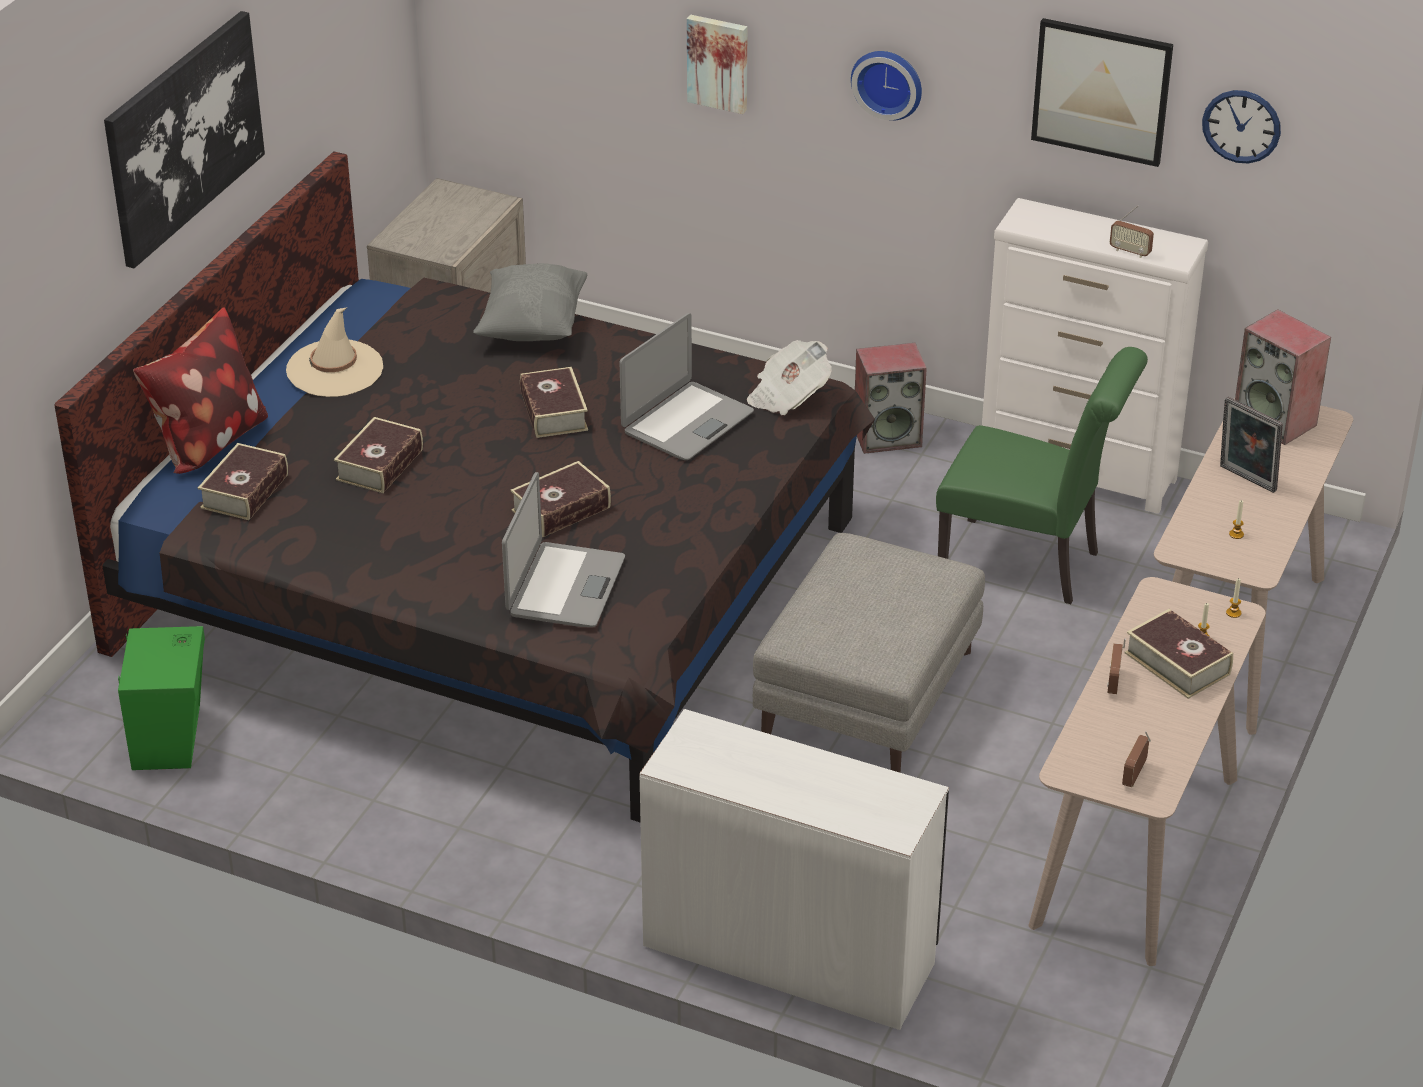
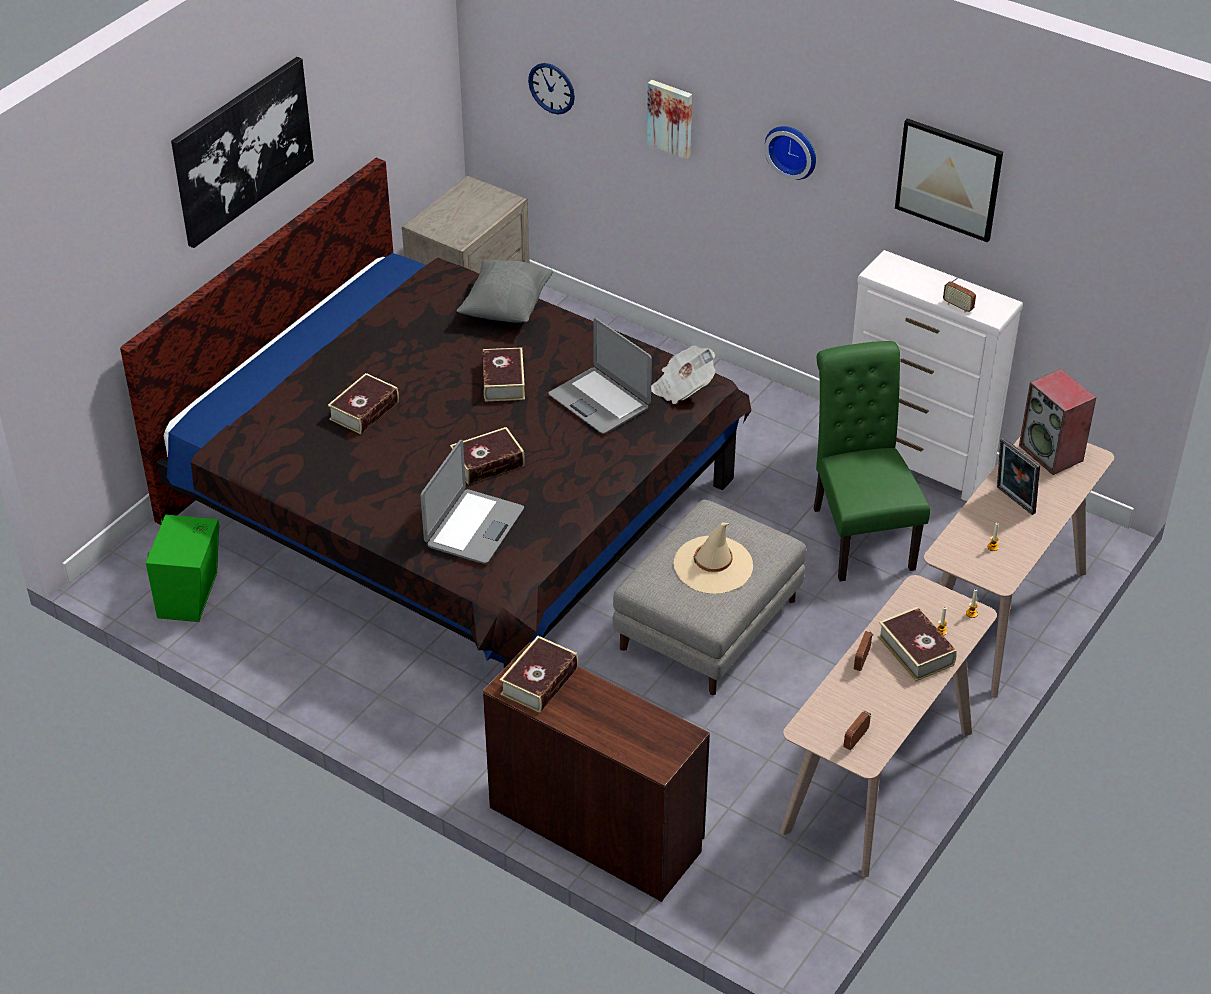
camera: 10 degrees right, 5 degrees up
(208, 442) = (246, 377): pillow -> none
(245, 491) = (261, 421): book -> book (539, 681)
(335, 369) = (351, 328): beige hat -> beige hat (713, 565)
(686, 422) = (600, 401): laptop -> laptop turned 90 degrees clockwise
(789, 951) = (596, 827): white desk -> brown desk
(888, 436) = (779, 413): speaker -> none
(1029, 564) = (859, 533): green chair -> green chair turned 135 degrees counterclockwise
(1241, 126) = (1051, 220): wall clock -> wall clock (551, 88)

